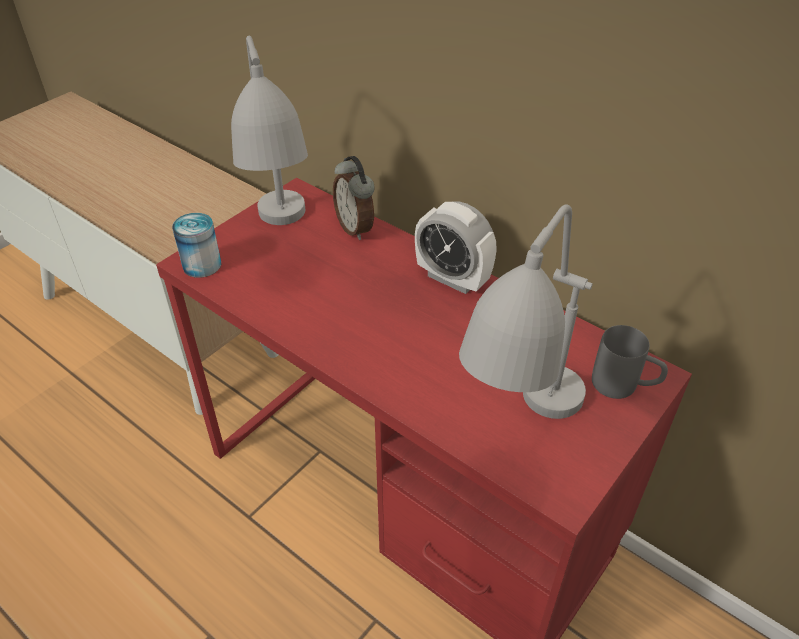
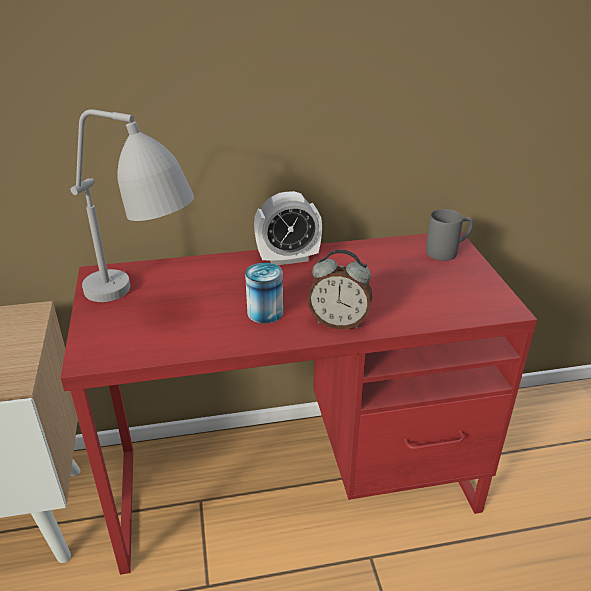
camera: 50 degrees left, 10 degrees down
(202, 265) = (104, 353): can -> can (265, 312)
(356, 228) = (181, 269): alarm clock -> alarm clock (339, 322)
(519, 439) = (450, 302): grey table lamp -> none

